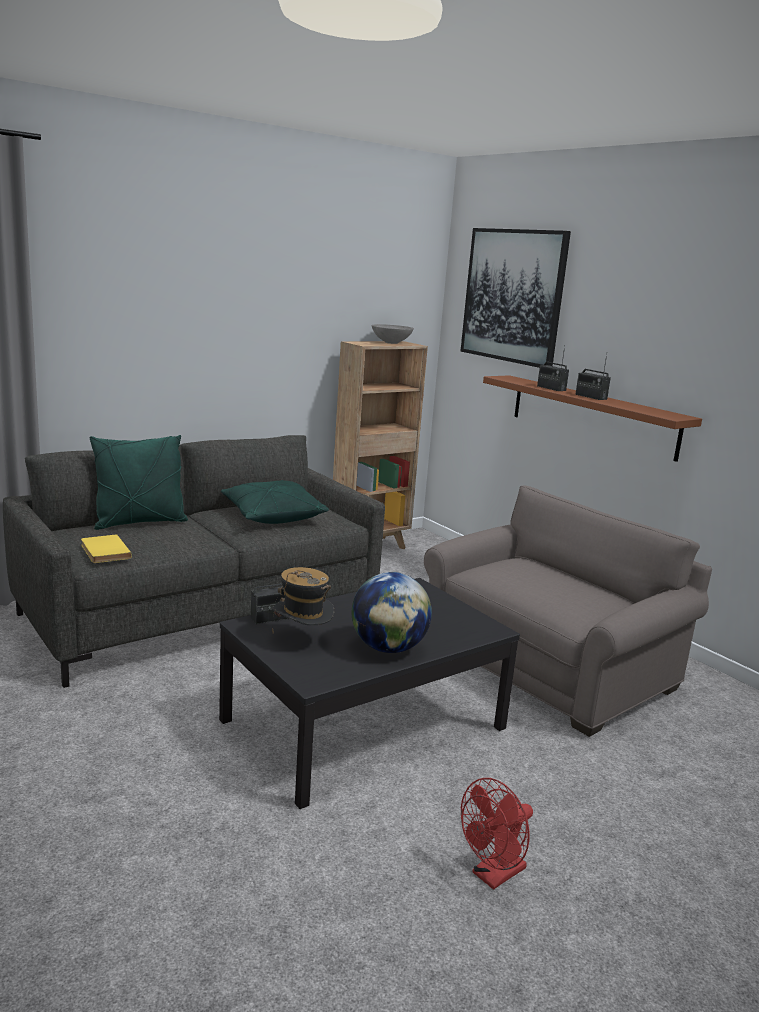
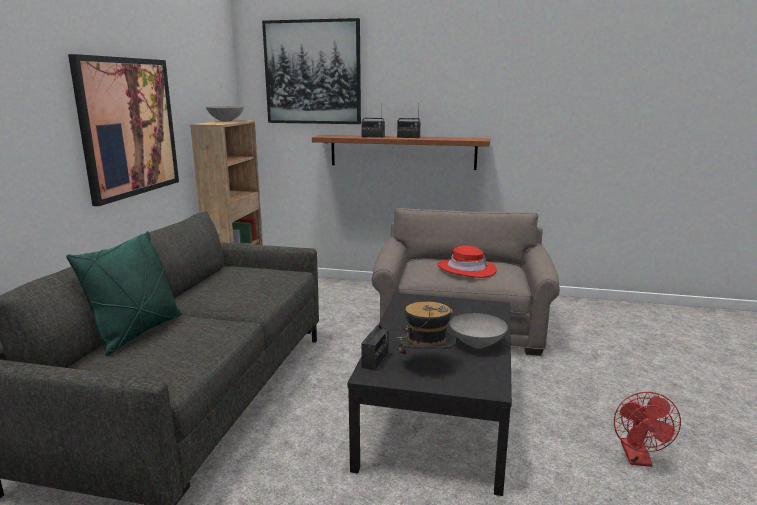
camera: 40 degrees left, 0 degrees up
(103, 551) = (162, 370): yellow book -> none
(253, 336) = (128, 127): none -> picture
(272, 516) = (238, 286): green pillow -> none
(388, 648) = (477, 343): globe -> grey bowl
(547, 585) = (466, 269): none -> red hat

